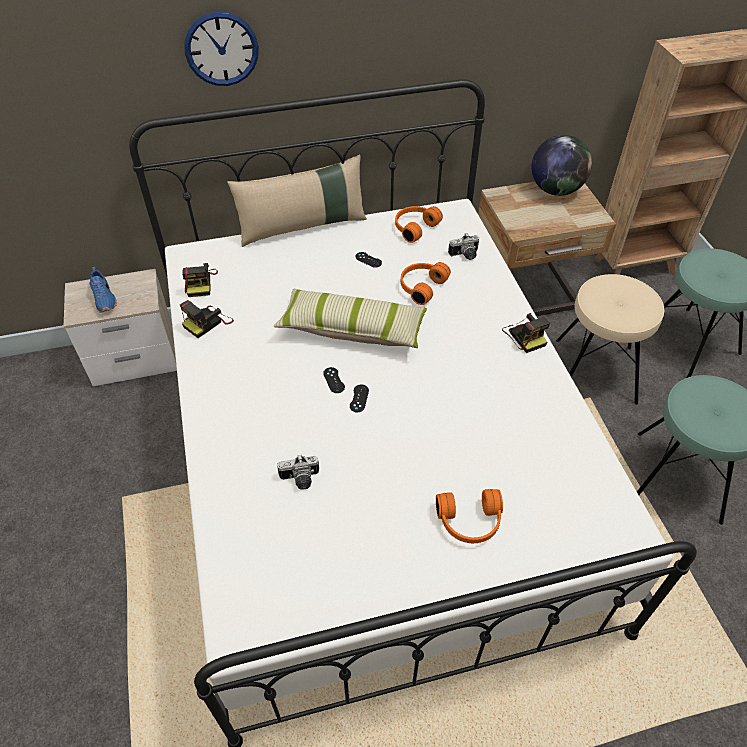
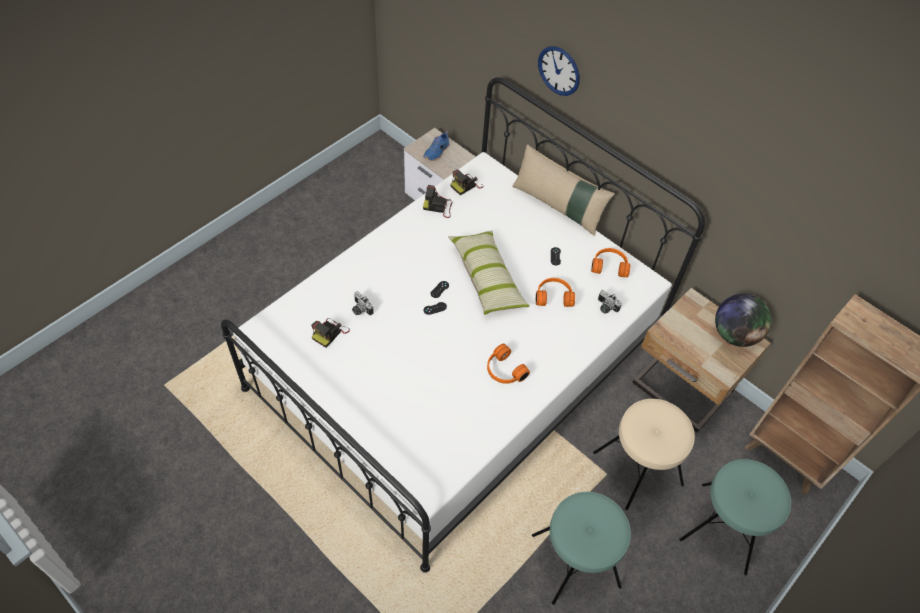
camera: 55 degrees right, 5 degrees up
(470, 522) = (384, 402): orange headphones -> orange headphones (504, 371)
(524, 335) = (553, 373): camera -> camera (330, 333)

